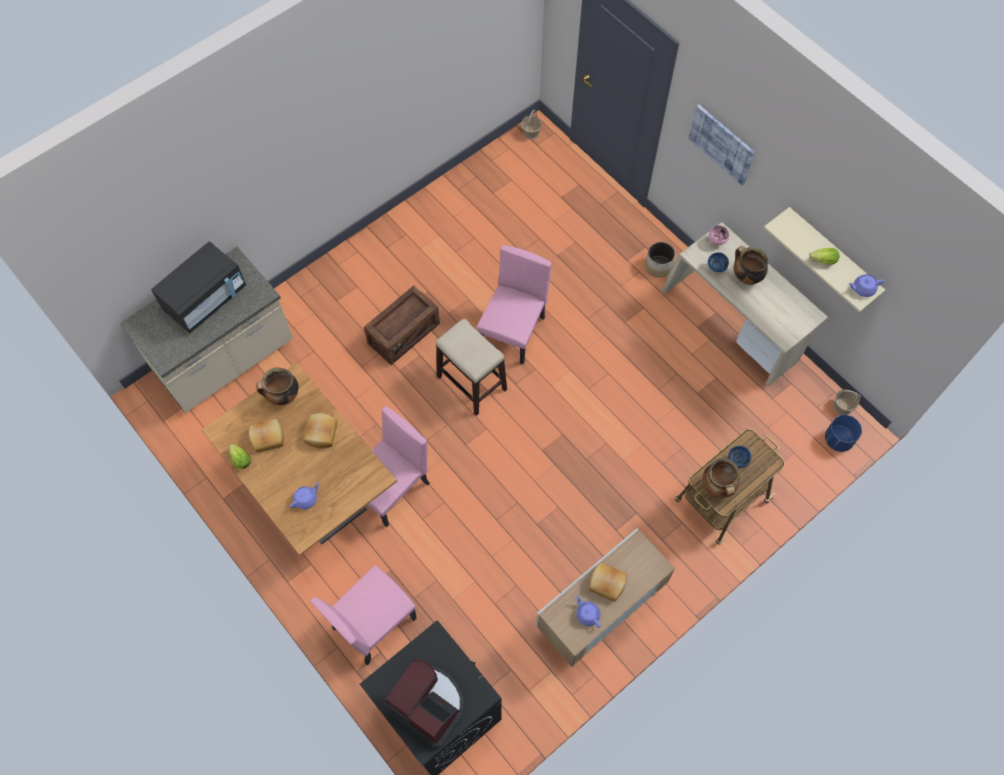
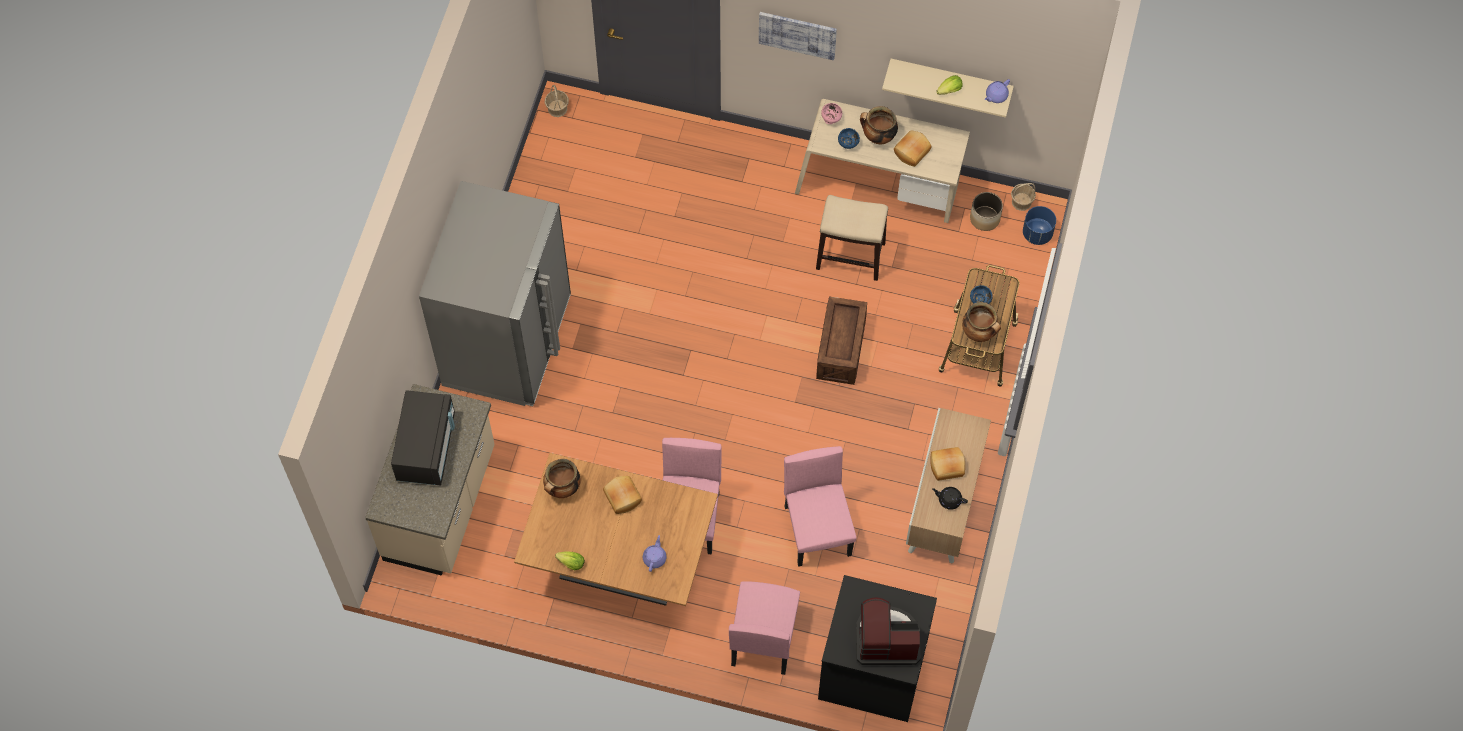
camera: 35 degrees left, 0 degrees up
(267, 437) = (578, 530): bread -> bread (911, 151)
(366, 272) = (508, 341): none -> grey fridge
(403, 334) = (590, 377): crate -> crate (841, 349)
(471, 383) = (687, 382): stool -> stool (850, 255)
(513, 332) = (689, 313): pink chair -> pink chair (818, 530)
(587, 614) = (949, 500): purple teapot -> black teapot
(658, 266) = (775, 170): planter -> planter (985, 218)

